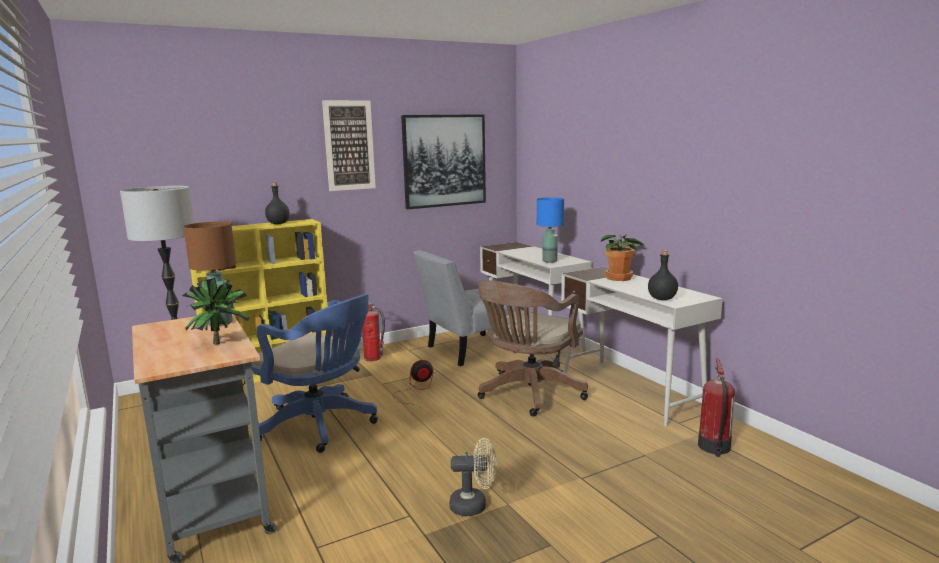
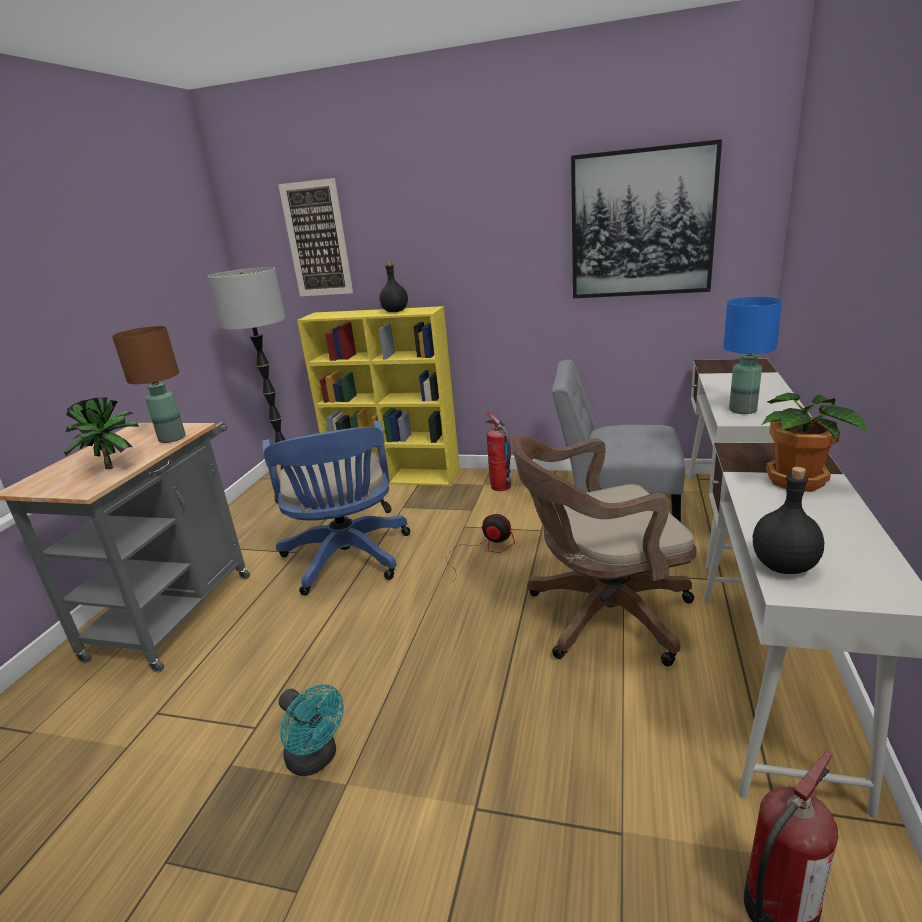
camera: 45 degrees right, 10 degrees up
(349, 145) = (493, 207): picture -> picture (317, 239)
(474, 505) = (316, 759): beige fan -> turquoise fan

